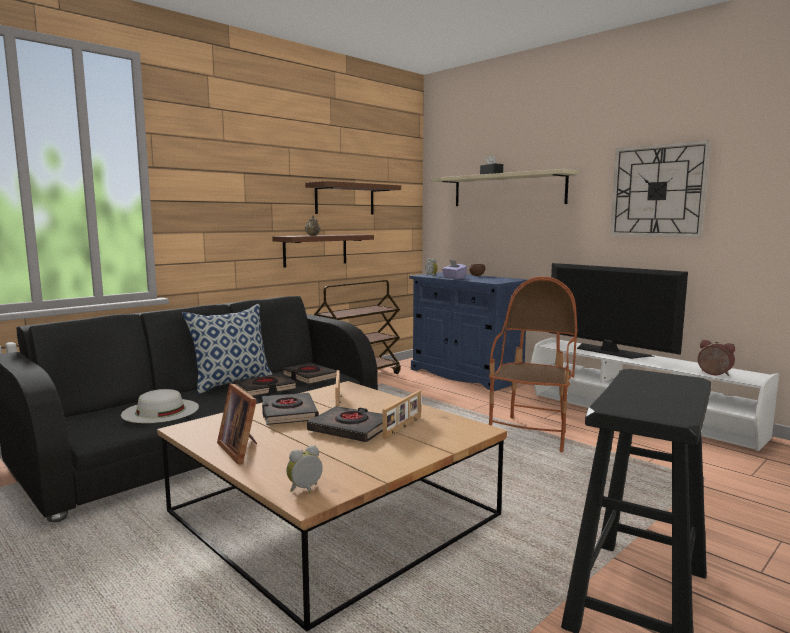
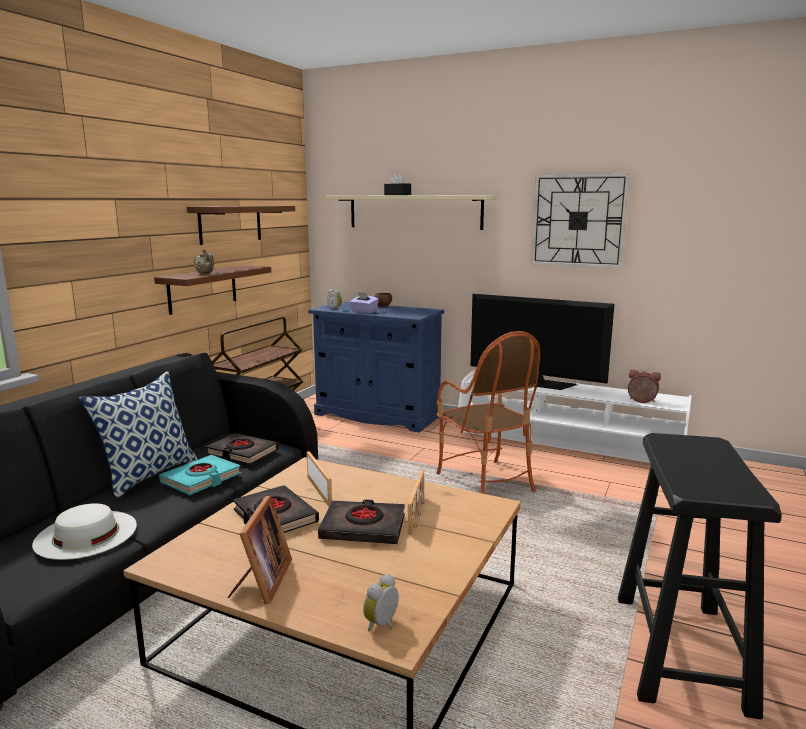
camera: 20 degrees left, 5 degrees up
(241, 450) = (262, 582): picture frame -> picture frame turned 120 degrees counterclockwise
(265, 389) = (201, 479): black book -> turquoise book
(531, 434) = (485, 481): armchair -> armchair turned 150 degrees clockwise

